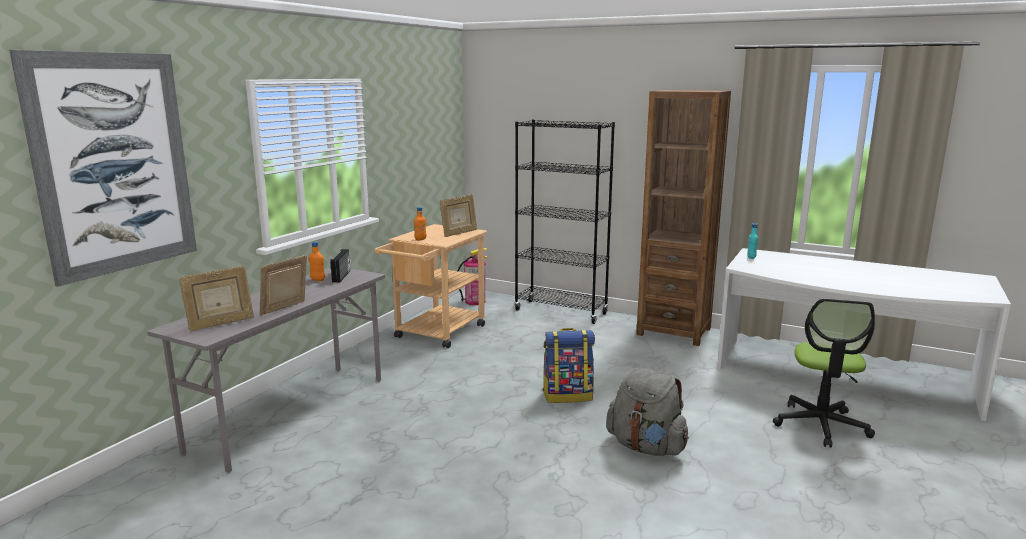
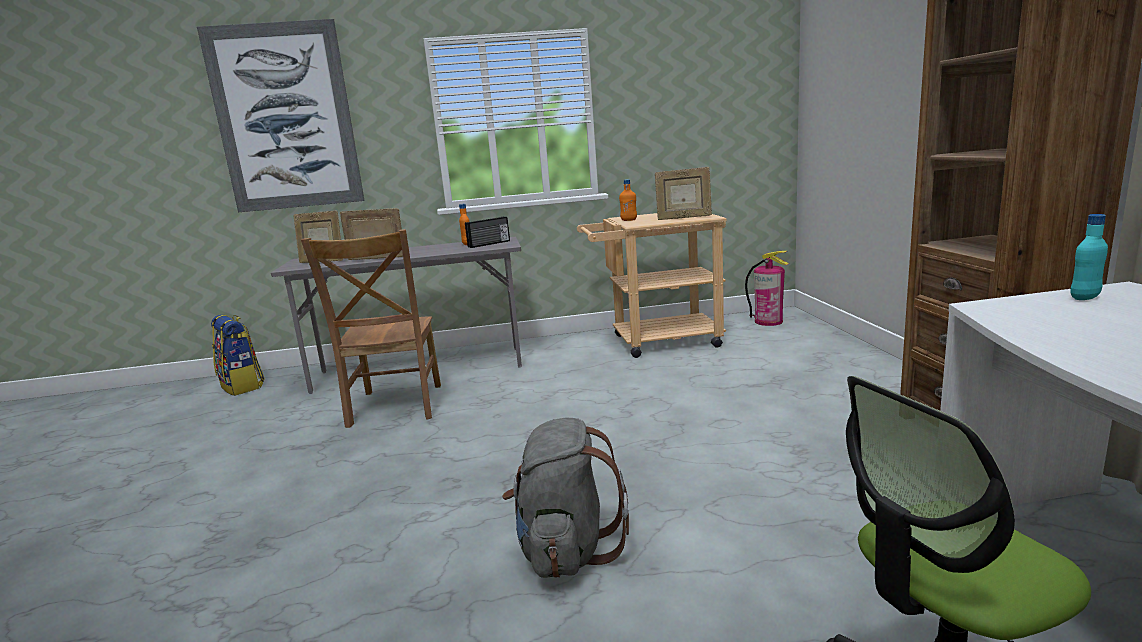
camera: 55 degrees right, 0 degrees up
(355, 443) = (395, 407): none -> brown chair
(561, 312) = (849, 357): black bookcase -> none
(568, 395) = (631, 447): backpack -> backpack (243, 386)

